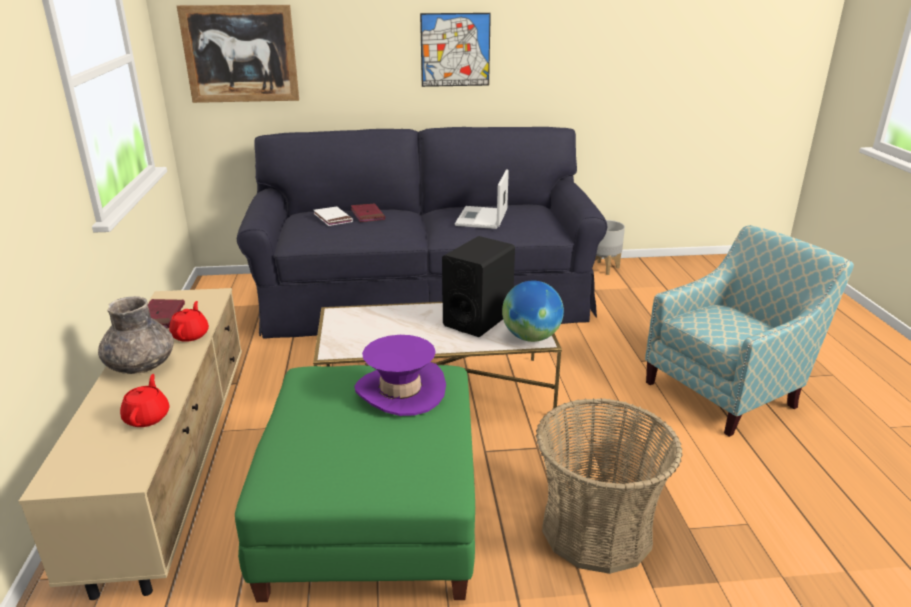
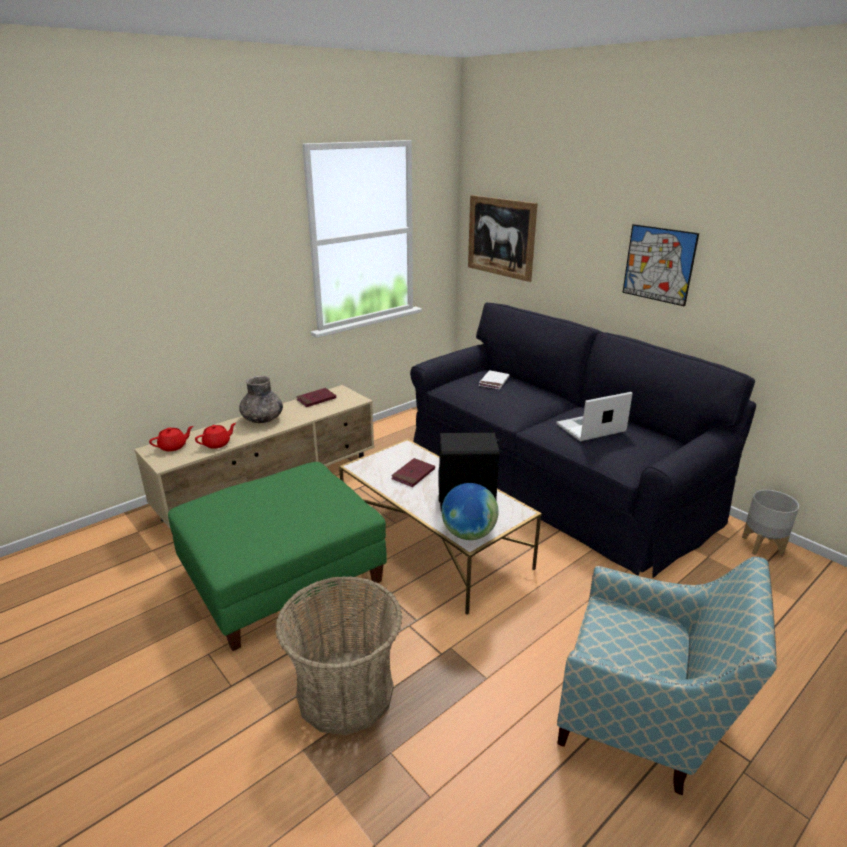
camera: 55 degrees right, 0 degrees up
(191, 335) = (306, 416): red teapot -> red teapot (173, 446)
(367, 215) = (519, 389): red book -> red book (413, 474)
(400, 391) = (315, 505): purple hat -> none

